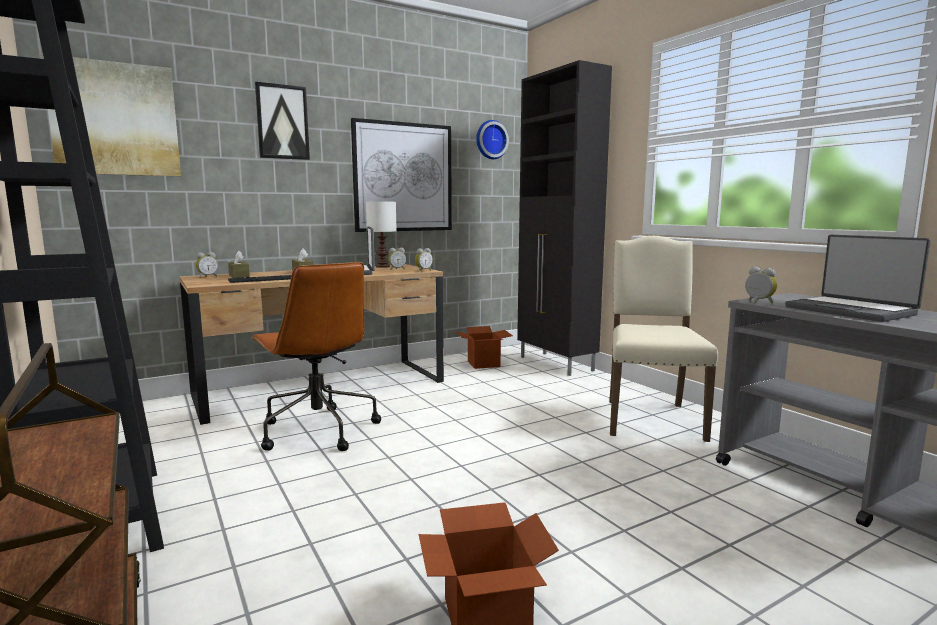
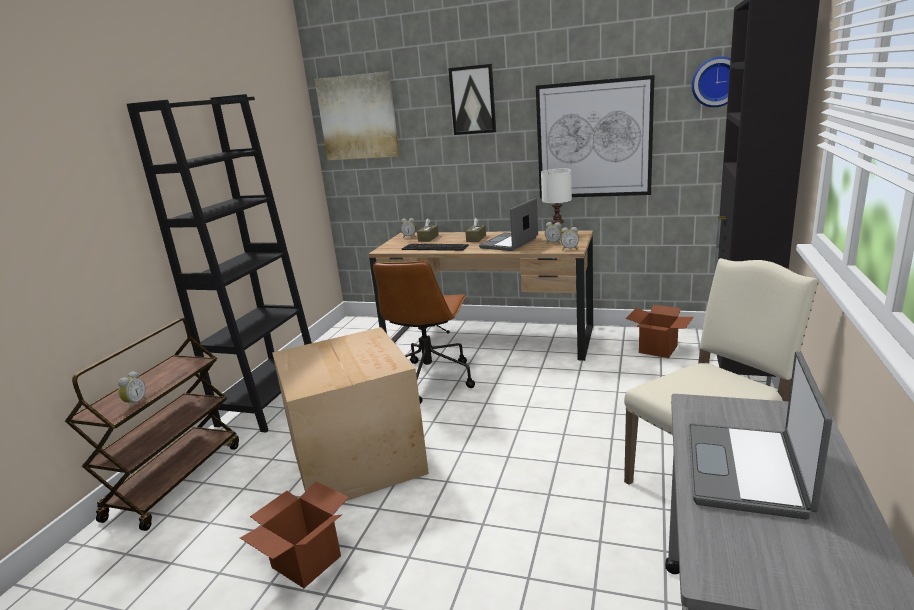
camera: 50 degrees right, 10 degrees up
(364, 513) = (358, 458): none -> cardboard box
(758, 302) = (697, 408): alarm clock -> alarm clock (135, 403)

